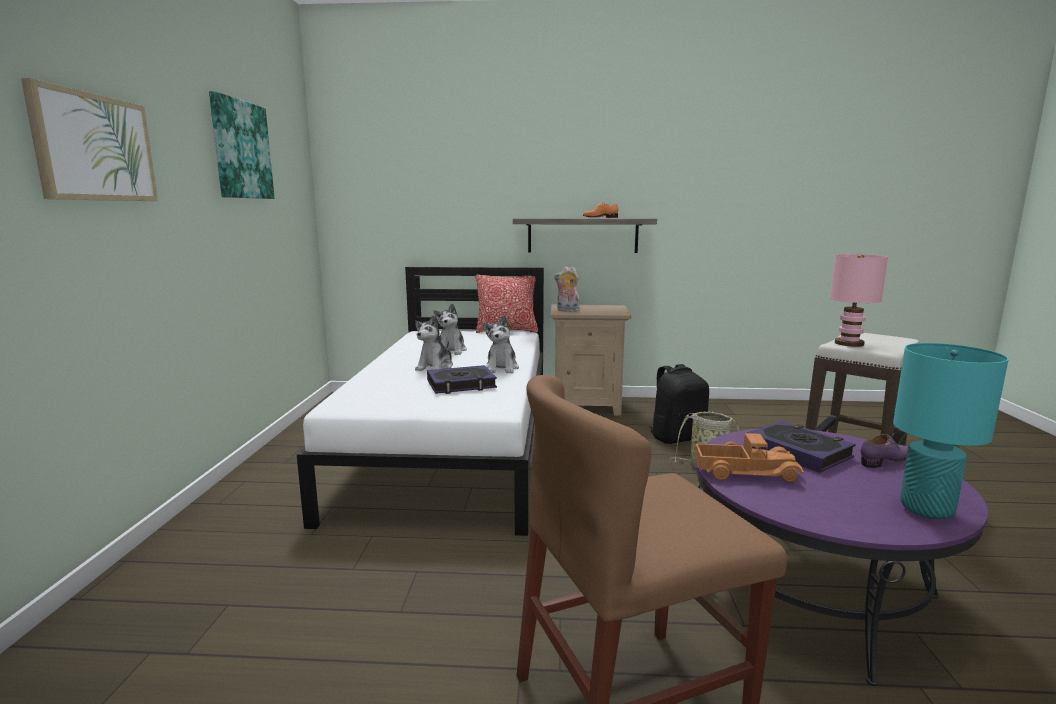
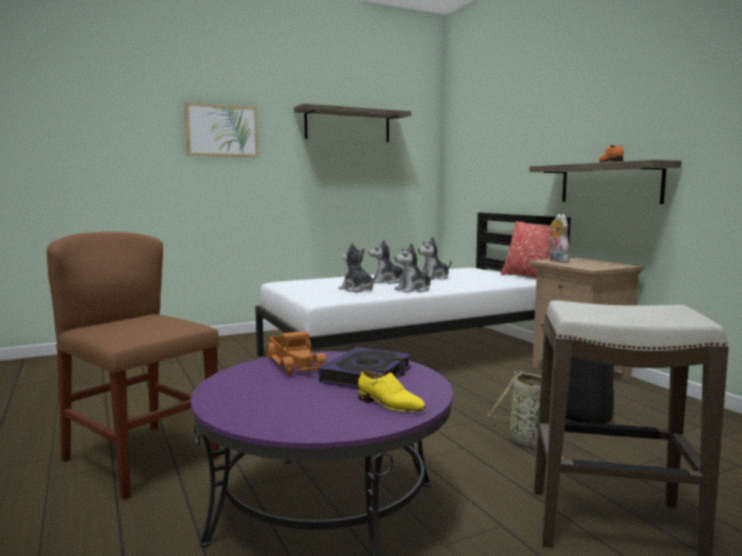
camera: 60 degrees right, 5 degrees down
(241, 150) = (348, 125): picture -> shelf
(461, 385) = (357, 289): book -> plush toy
(850, 343) = (584, 305): pink table lamp -> none
(886, 460) = (390, 405): purple shoe -> yellow shoe
(926, 512) = (265, 417): turquoise table lamp -> none

